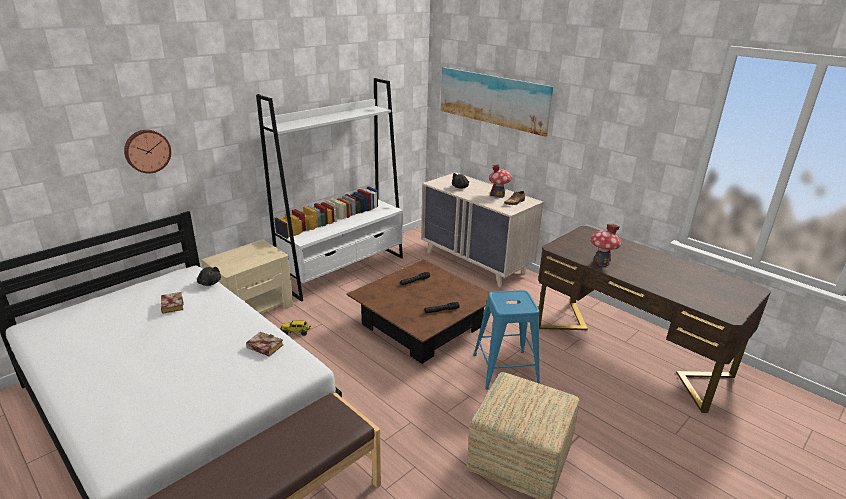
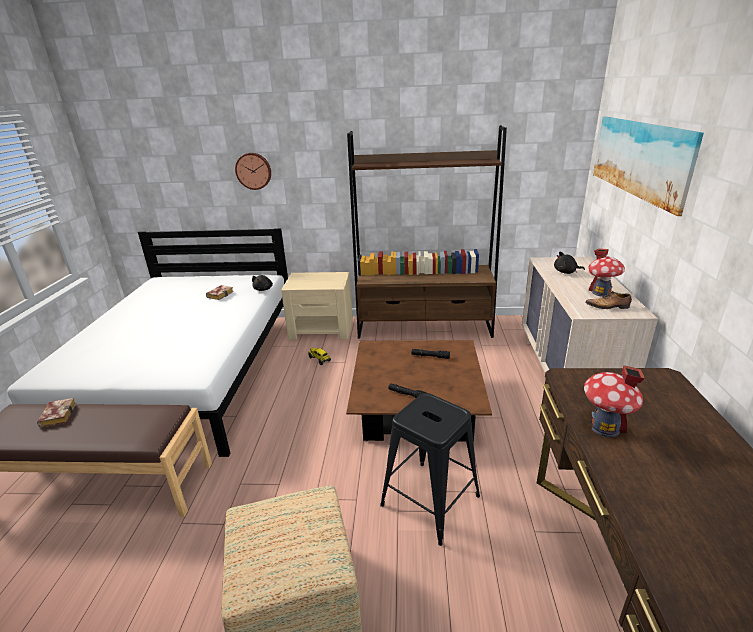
camera: 50 degrees right, 0 degrees up
(263, 347) = (208, 346): book -> book (58, 415)
(343, 270) = (424, 327): white bookcase -> brown bookcase
(505, 369) = (431, 500): blue stool -> black stool

